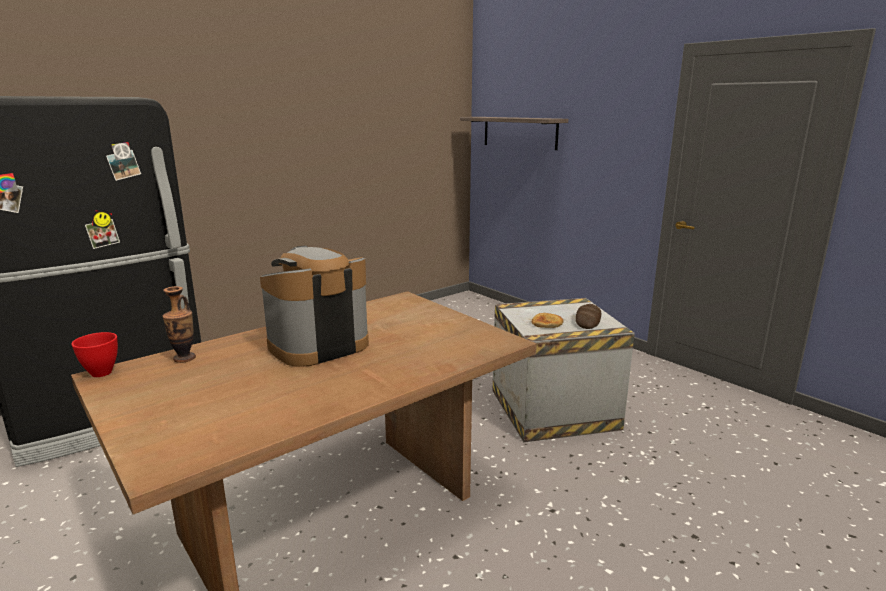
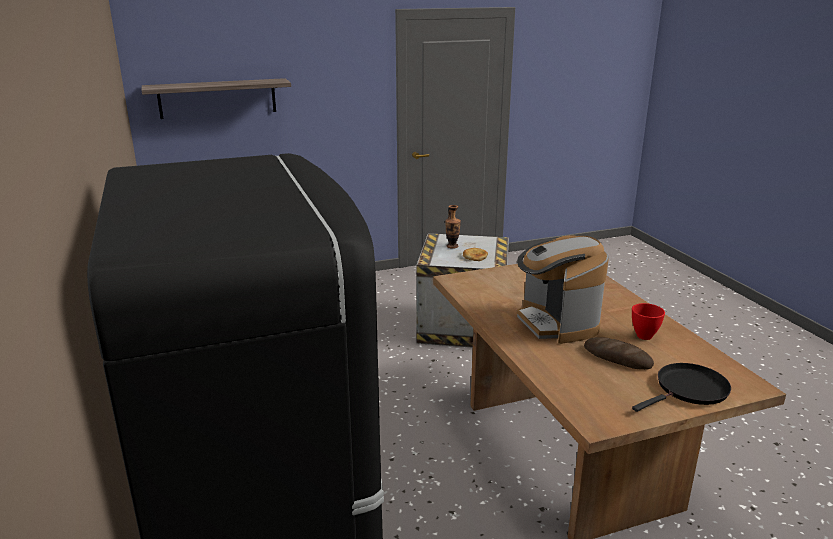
camera: 70 degrees left, 5 degrees up
(100, 373) = (592, 425): red bowl -> red bowl (645, 336)
(156, 422) = (689, 390): none -> black frying pan
(184, 358) = (566, 382): vase -> vase (452, 246)
(588, 320) = (476, 243): bread -> bread (617, 357)

